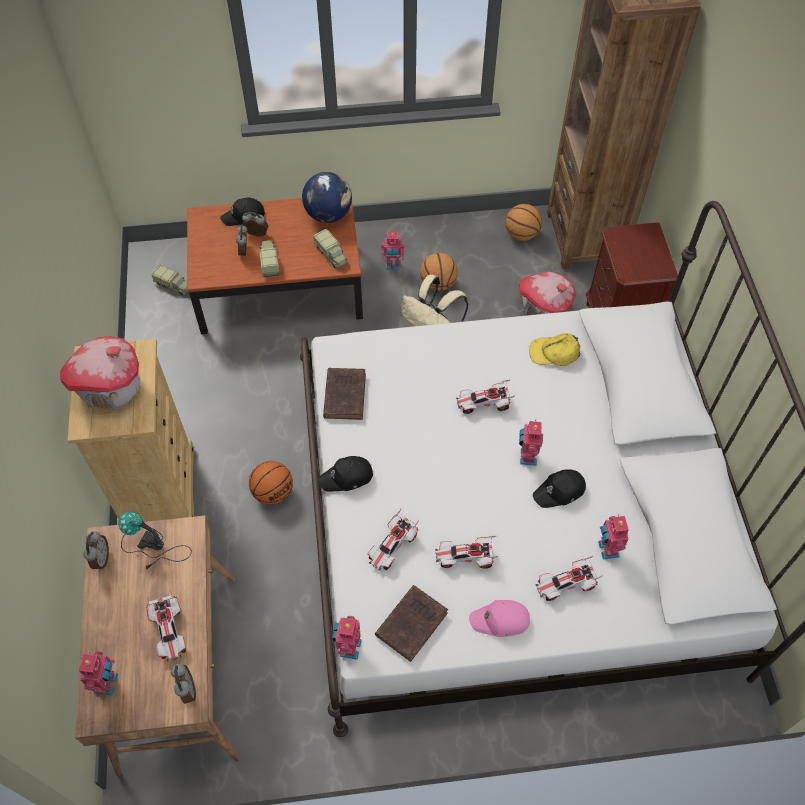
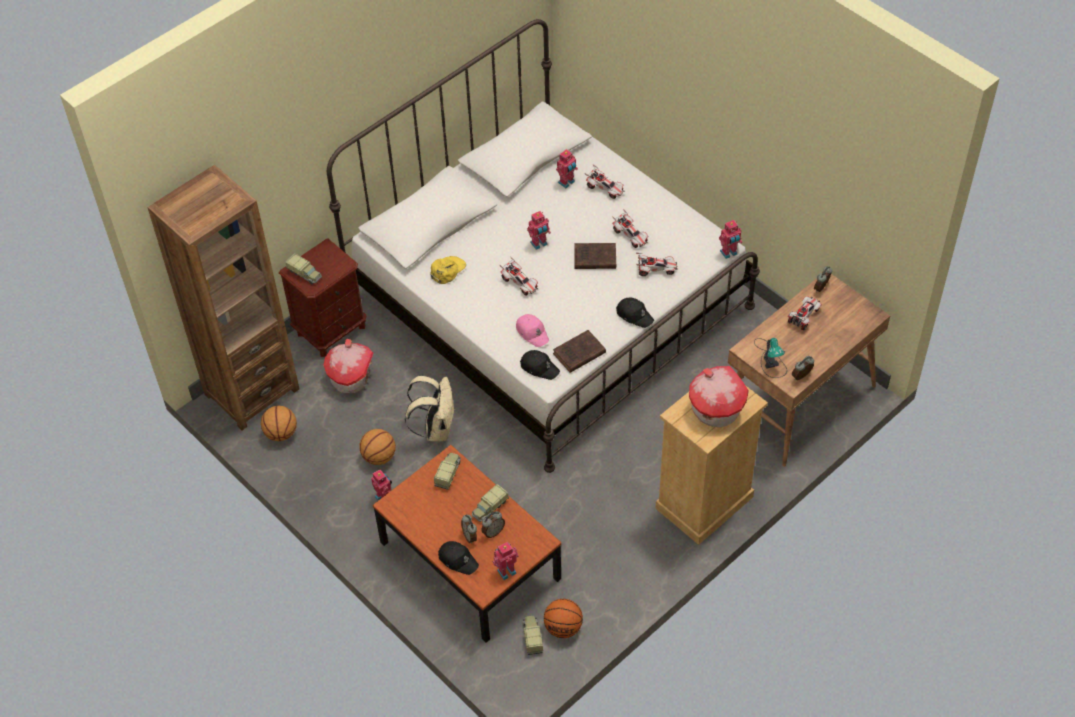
camera: 125 degrees left, 5 degrees down
(108, 683) = (854, 322): toy robot -> toy robot (506, 570)
(273, 492) = (644, 437): basketball -> basketball (563, 627)
(328, 214) = (408, 503): globe -> none
(413, 622) = (689, 236): brown book -> brown book (593, 258)
(500, 621) = (651, 203): pink cap -> pink cap (532, 332)
(554, 352) = (447, 270): yellow cap -> yellow cap turned 105 degrees counterclockwise
(560, 491) = (549, 218): black cap -> black cap (539, 367)
(638, 237) = (305, 274): none -> toy truck

